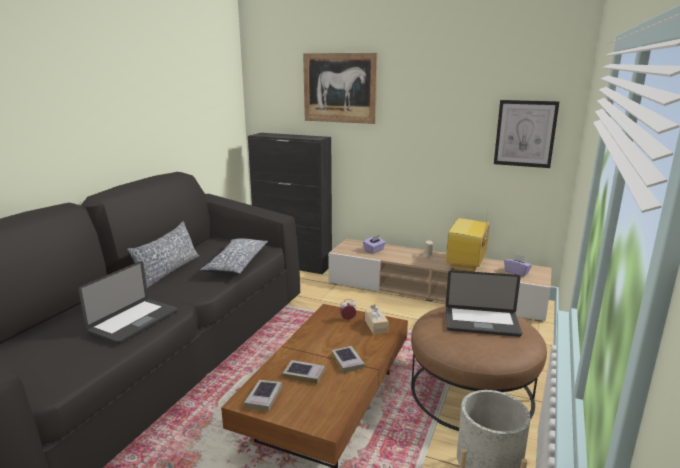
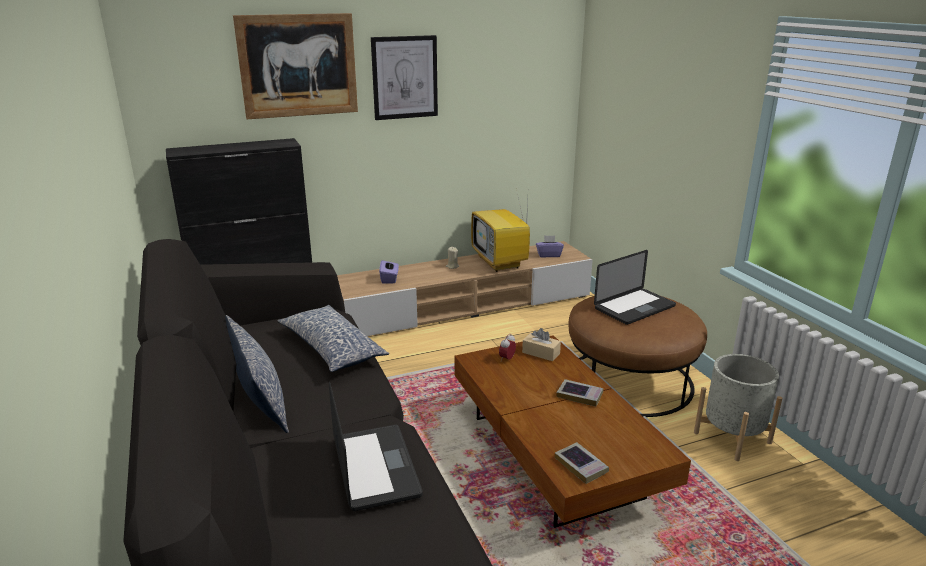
camera: 45 degrees left, 5 degrees up
(304, 374) = (570, 426): book -> none
(525, 133) = (529, 102): picture -> picture (405, 77)

